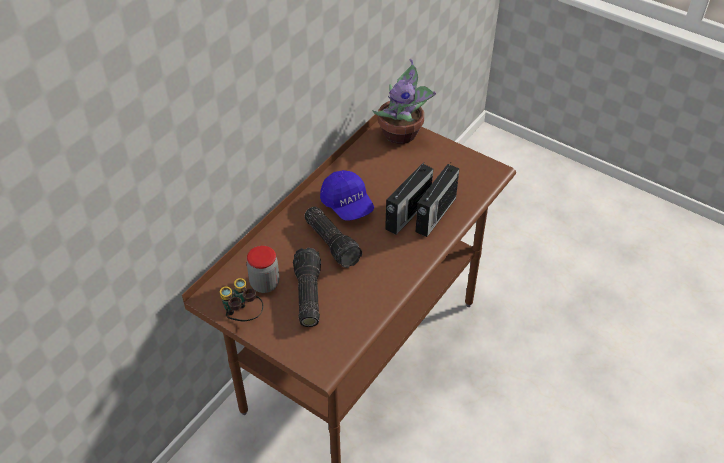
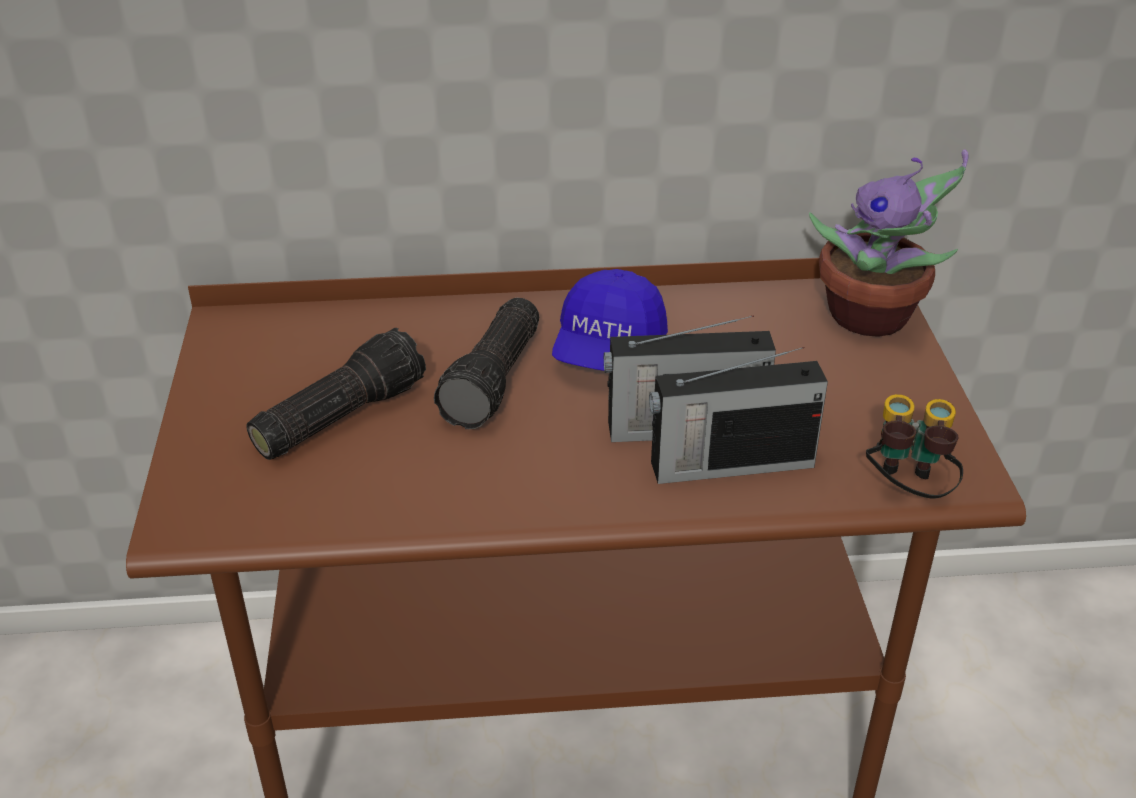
camera: 50 degrees right, 10 degrees down
(242, 316) = (216, 375): binoculars -> binoculars (905, 491)
(265, 284) = (314, 359): jar -> none

